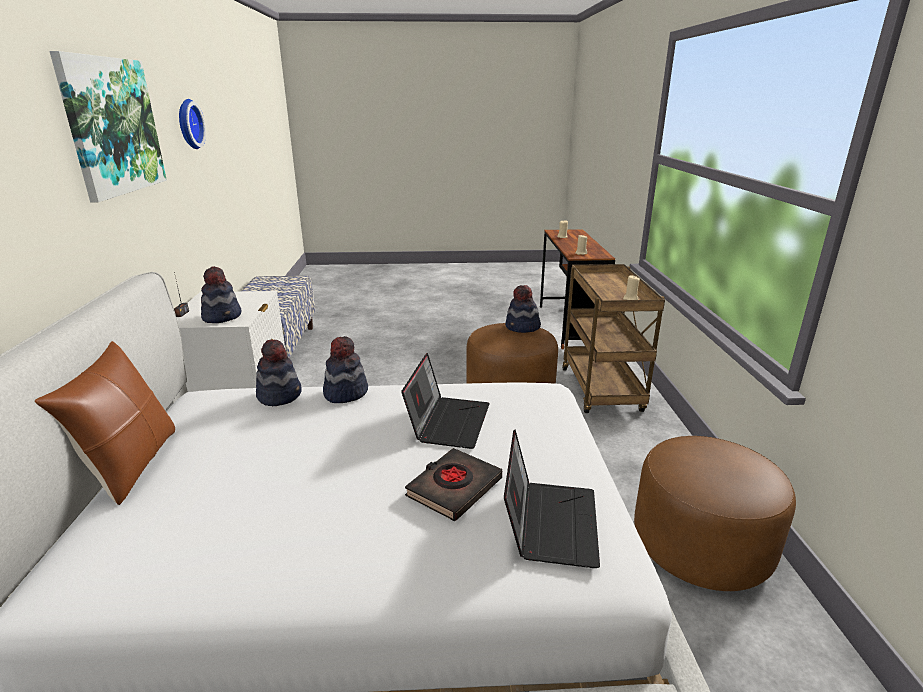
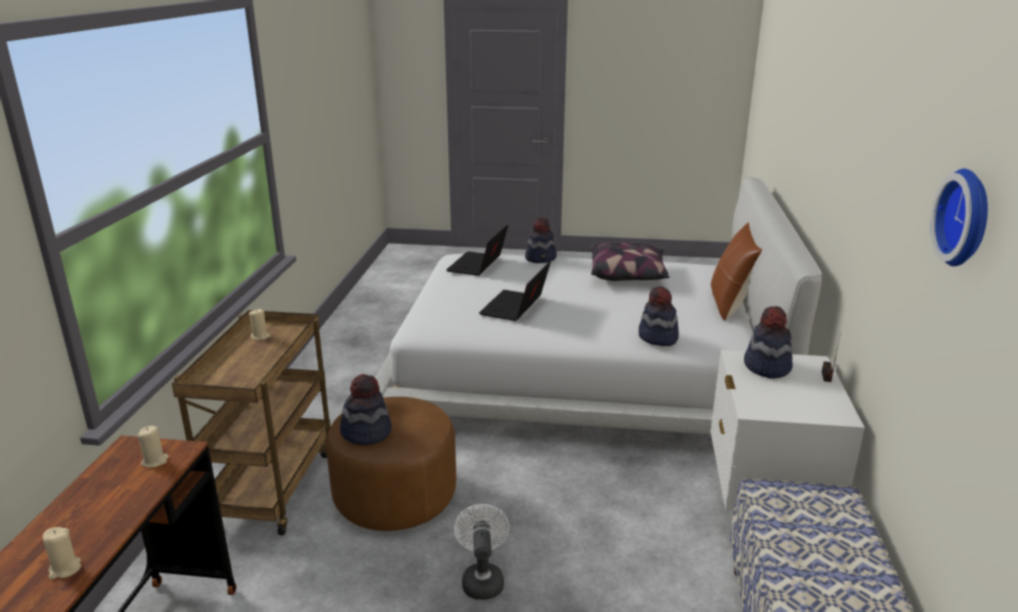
camera: 170 degrees left, 0 degrees up
(112, 126) = (880, 144): picture -> none
(259, 520) = (628, 275): none -> pillow
(345, 393) = (599, 335): hat -> hat (541, 258)
(435, 363) = (482, 579): none -> white fan
(454, 488) = (522, 278): black book -> none
(700, 545) = (352, 352): brown ottoman -> none

